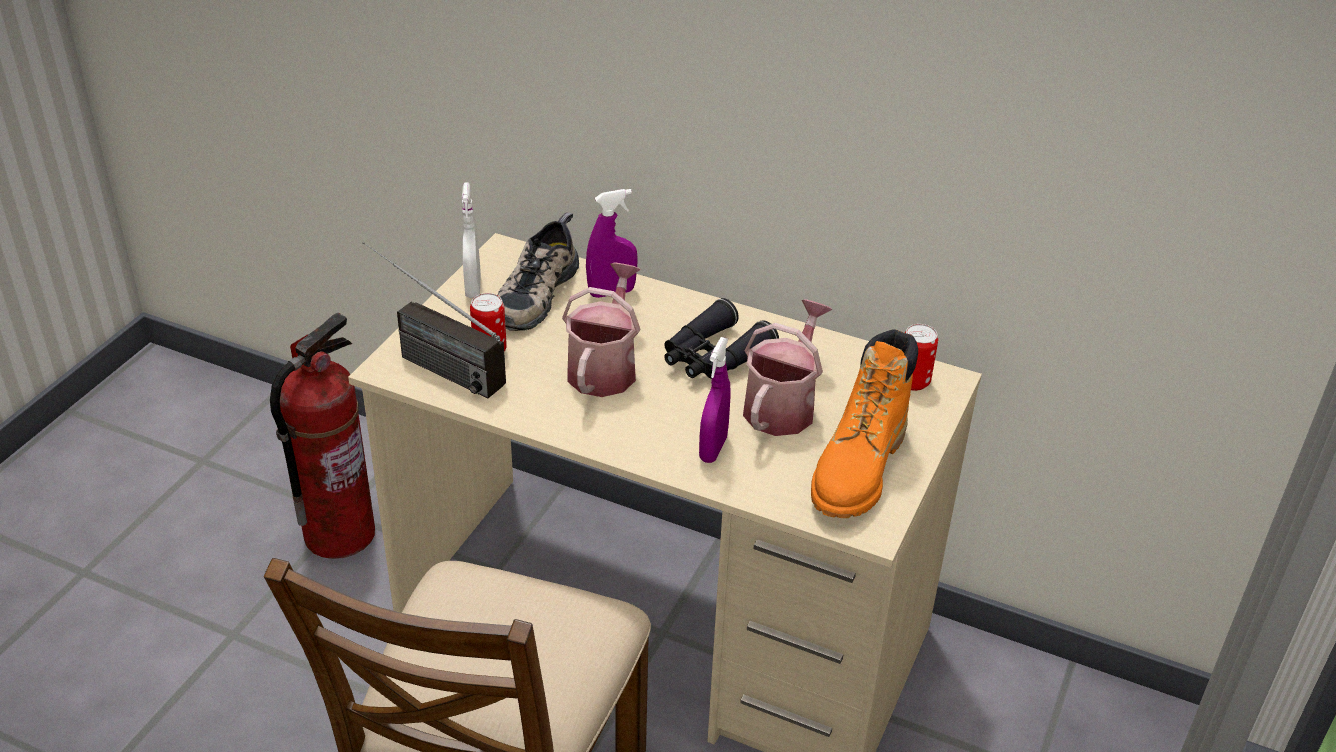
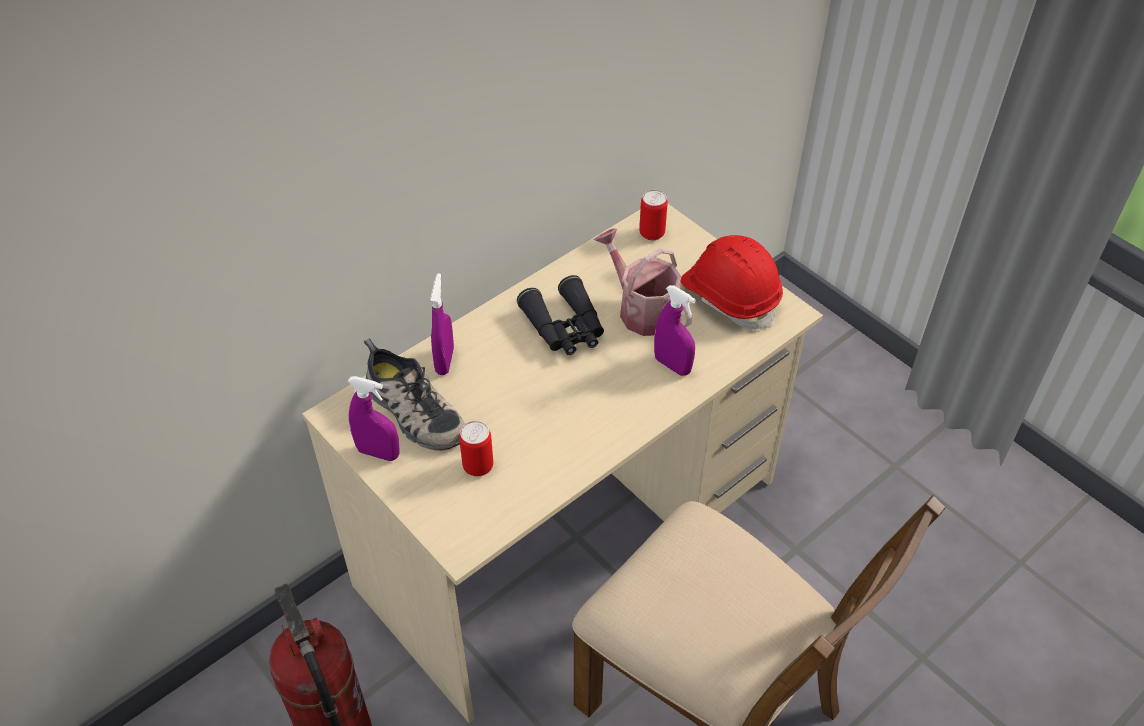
camera: 65 degrees left, 10 degrees up
(427, 361) = (467, 514): radio -> none
(473, 287) = (378, 453): white spray bottle -> purple spray bottle
(604, 367) = (541, 397): watering can -> none
(859, 470) = (730, 296): orange boot -> red hard hat

